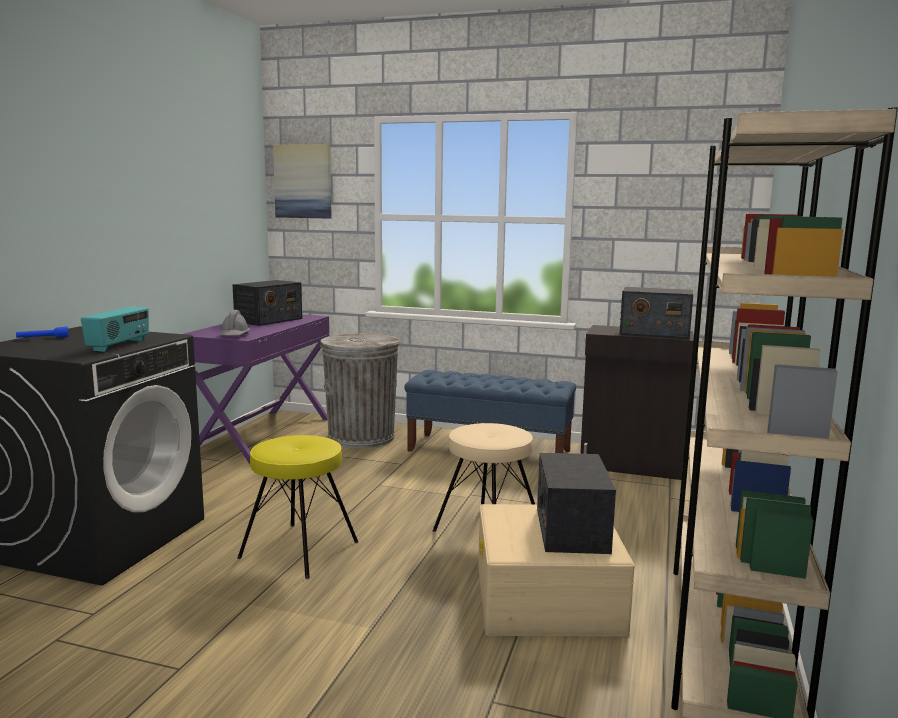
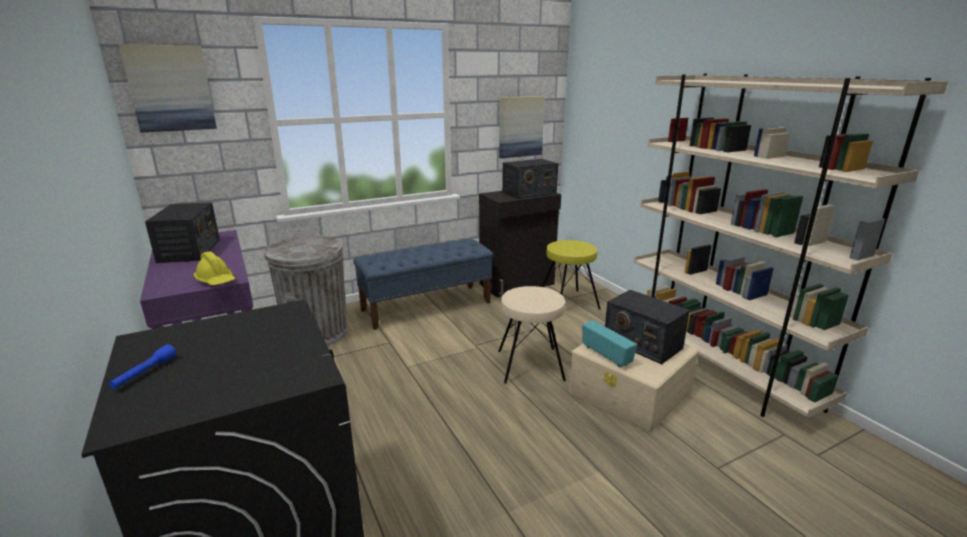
camera: 45 degrees left, 10 degrees up
(119, 345) = (288, 342): radio -> radio (606, 355)
(234, 336) = (216, 281): grey hard hat -> yellow hard hat
(300, 549) = (455, 448): yellow stool -> yellow stool (568, 302)
(681, 245) = (520, 126): none -> picture

